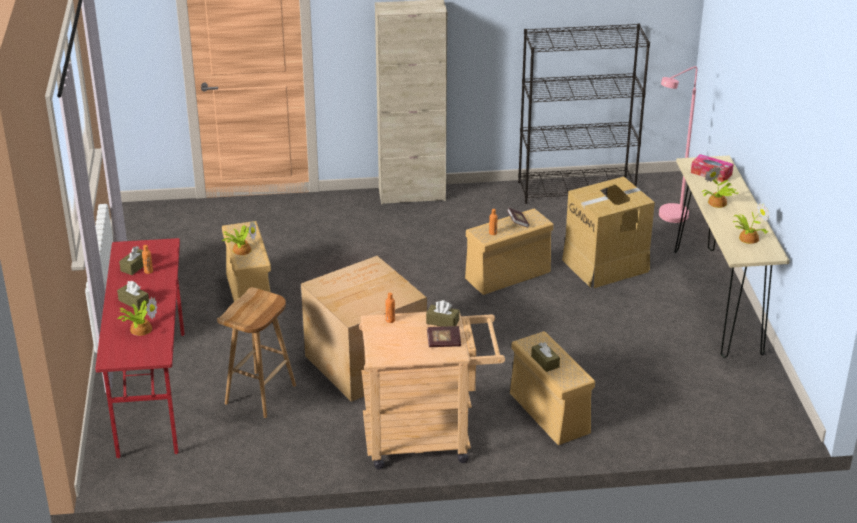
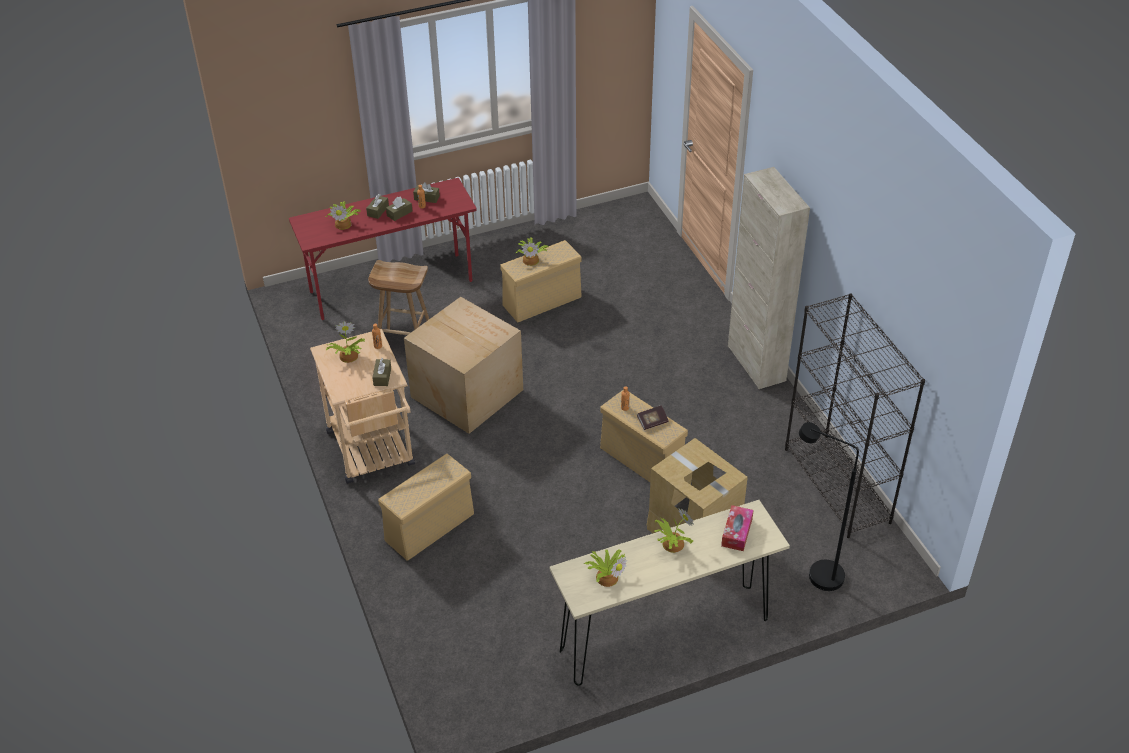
camera: 75 degrees right, 10 degrees up
(398, 341) = (348, 356): none -> potted plant
(443, 342) = (353, 383): book -> none
(545, 362) = (420, 480): brown tissue box -> brown tissue box (399, 213)
(668, 218) = (816, 573): pink floor lamp -> black floor lamp

